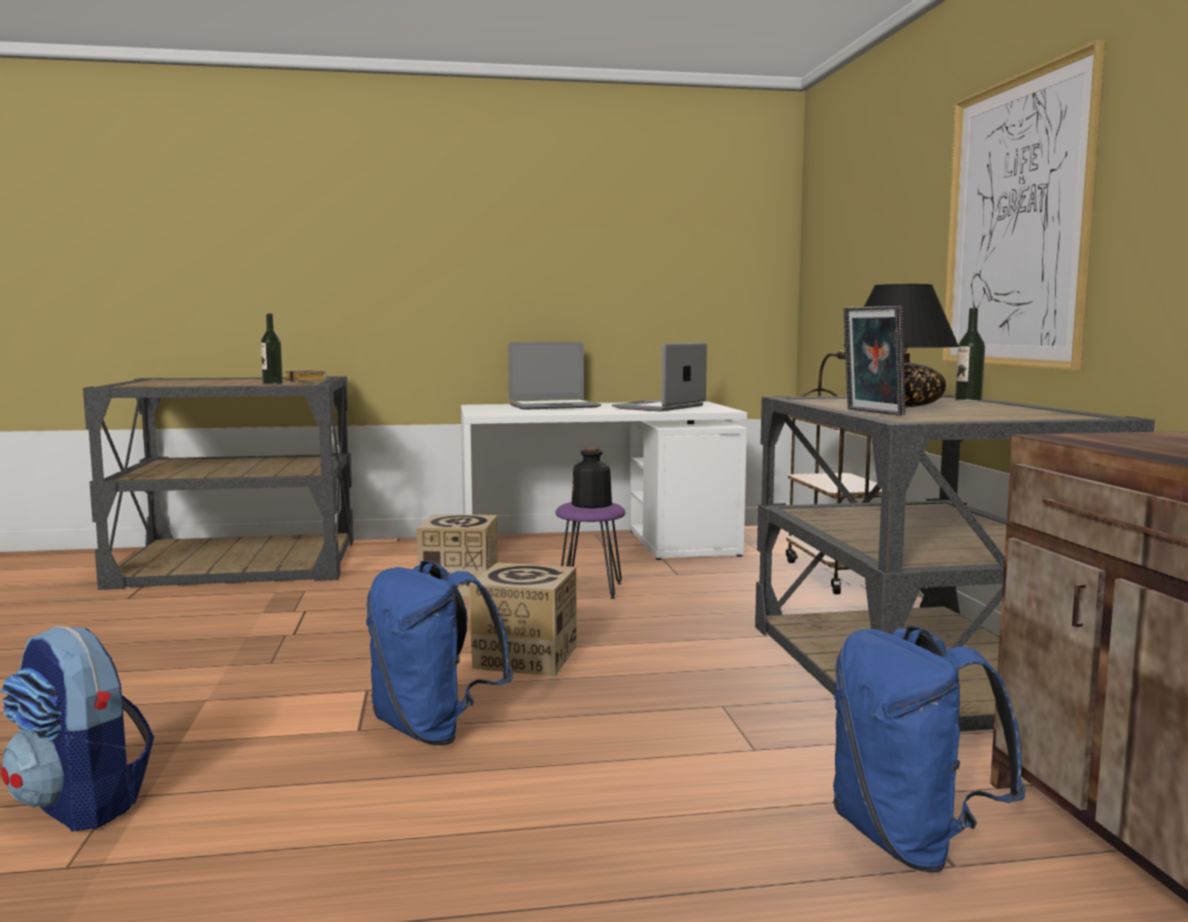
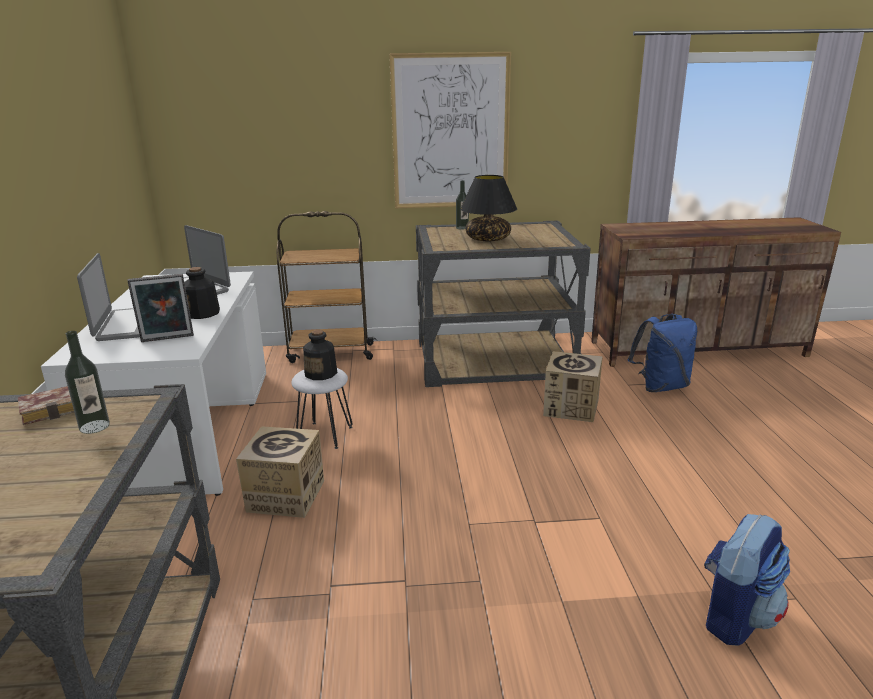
camera: 85 degrees left, 15 degrees up
(433, 729) = (593, 490): blue backpack -> none
(525, 657) = (473, 461): cardboard box -> cardboard box (571, 407)
(586, 411) = (202, 313): none -> bottle
(590, 589) = (325, 435): purple stool -> white stool
(871, 412) = (531, 245): picture frame -> picture frame (167, 339)

